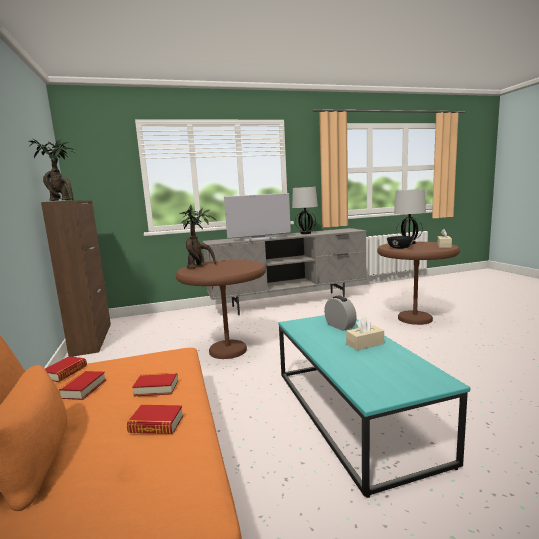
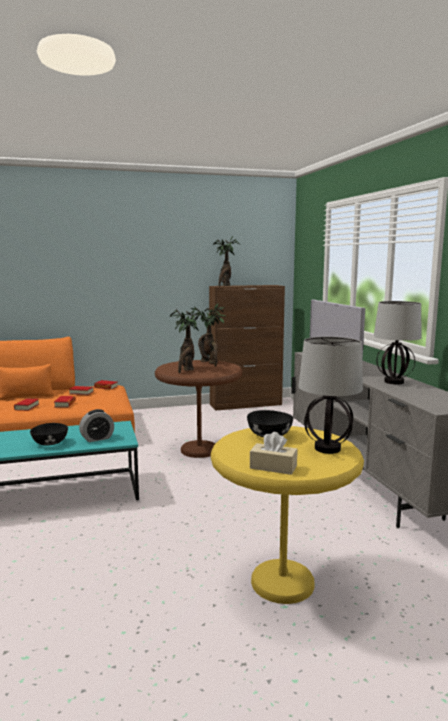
camera: 90 degrees right, 0 degrees up
(228, 269) = (187, 370): none -> potted plant
(365, 344) = (49, 443): beige tissue box -> black bowl
(415, 318) = (282, 583): brown side table -> yellow side table

